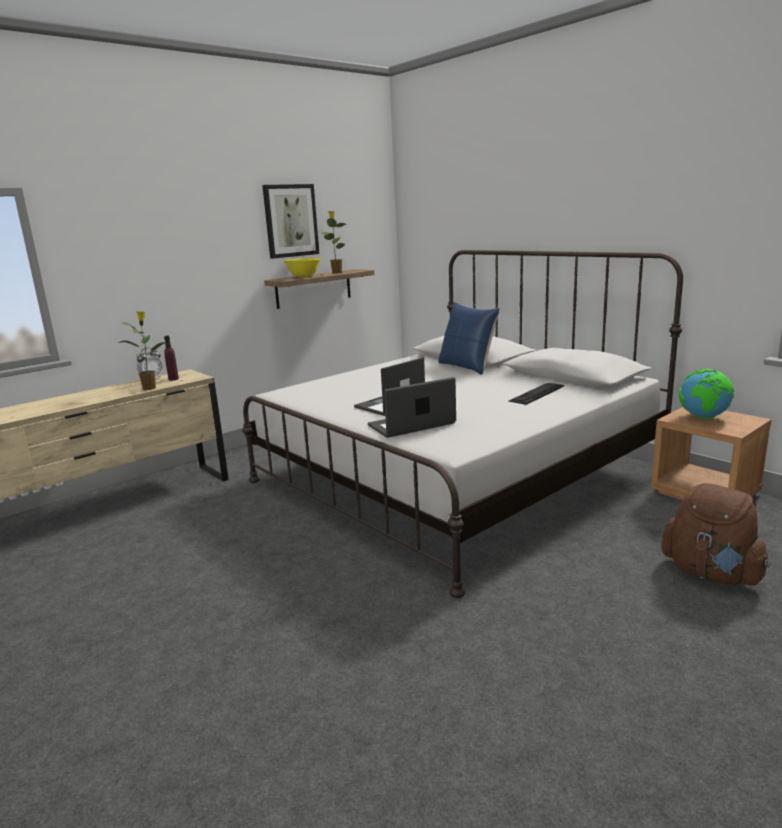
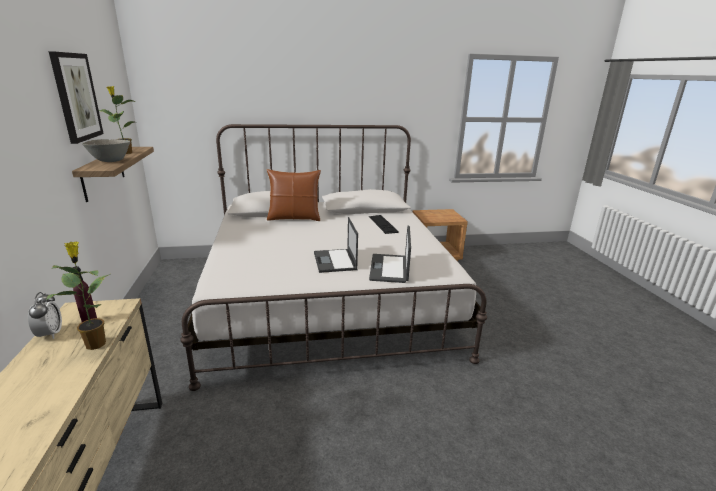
camera: 60 degrees left, 5 degrees up
(303, 277) = (110, 161): yellow bowl -> grey bowl
(467, 367) = (294, 218): blue pillow -> brown pillow
(704, 417) = (435, 215): globe -> none
(711, 573) = (503, 289): brown backpack -> none

